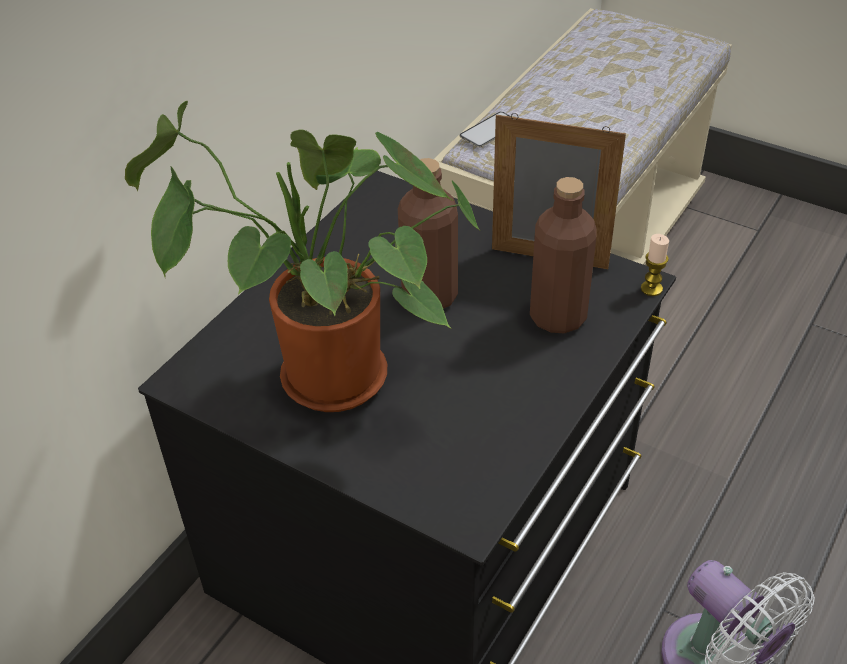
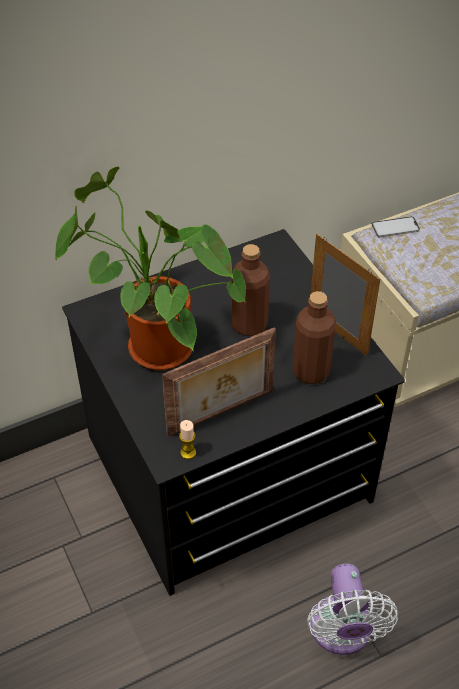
camera: 30 degrees right, 5 degrees up
(491, 423) = (221, 414): none -> picture frame
(651, 289) = (381, 380): candle -> candle (188, 452)

